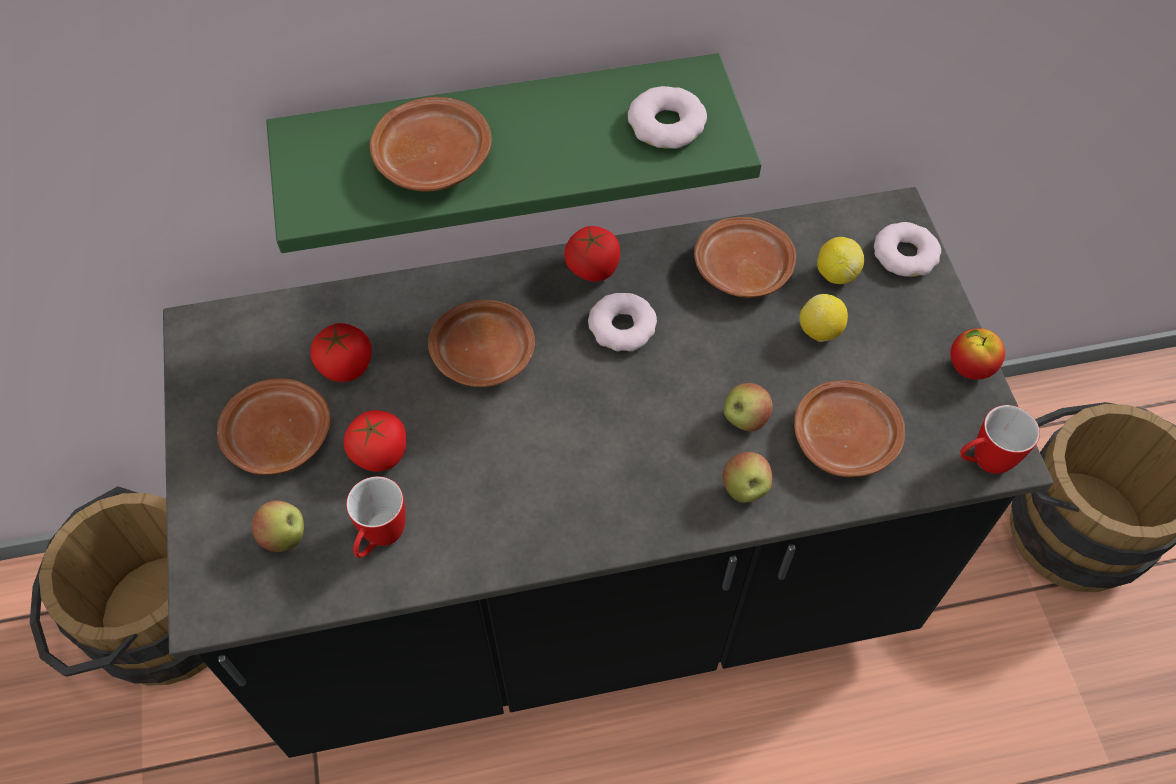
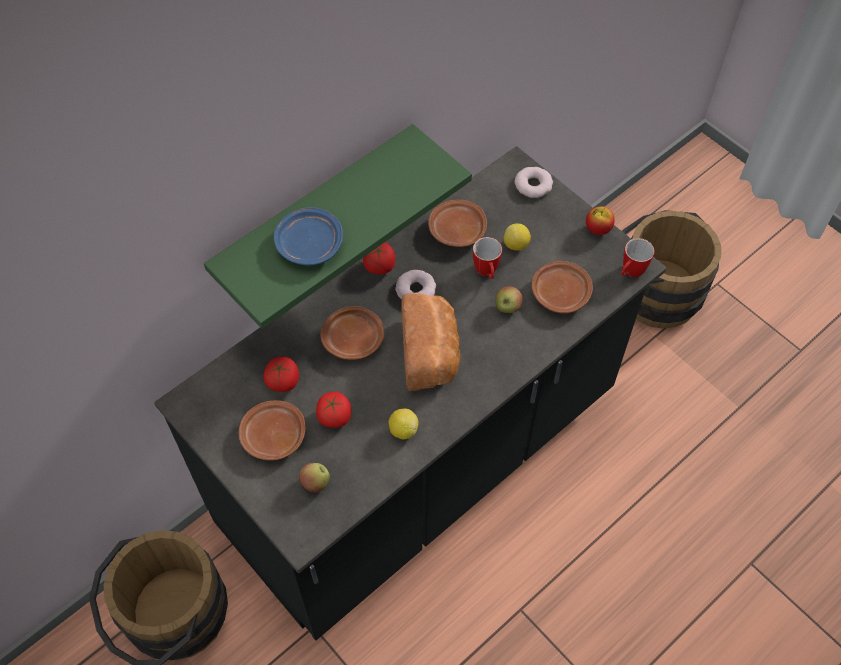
camera: 30 degrees left, 0 degrees up
(380, 539) = (366, 459): mug -> mug (487, 273)
(433, 158) = (309, 243): brown plate -> blue plate
(581, 431) = (431, 353): none -> bread
(667, 125) = (413, 173): donut -> none
(744, 489) = (529, 342): apple -> none
(836, 274) = (505, 211): lemon -> lemon (403, 430)

